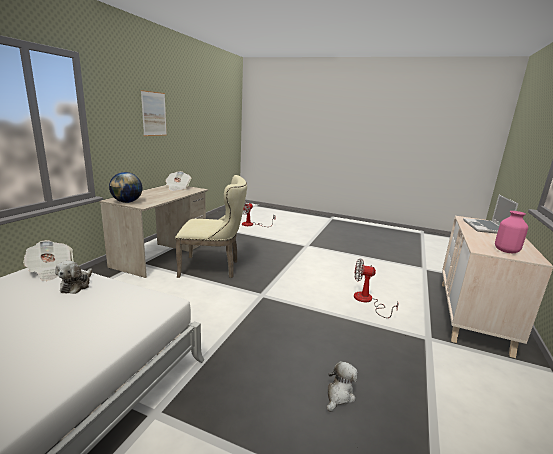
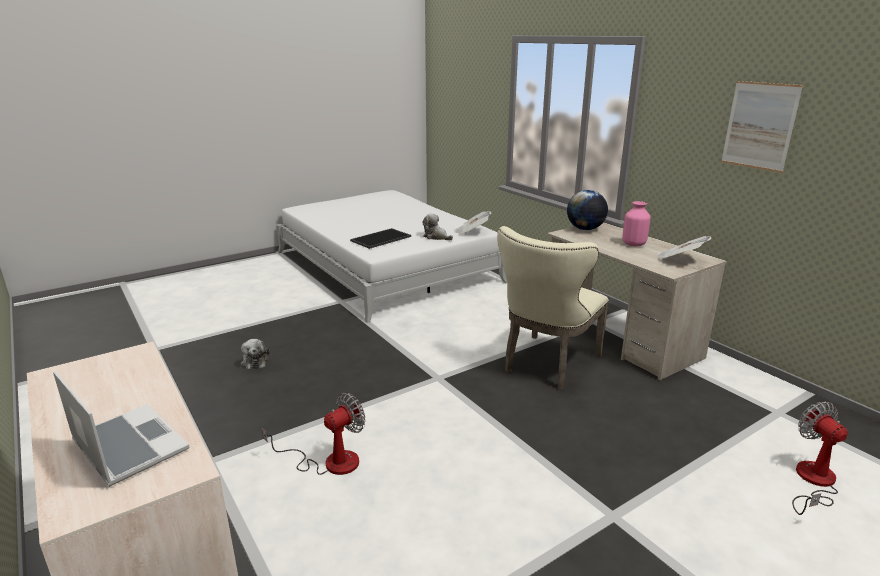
camera: 125 degrees right, 5 degrees up
(99, 316) = (381, 239): none -> tray
(506, 251) = (96, 372): pink vase -> pink vase (634, 244)

